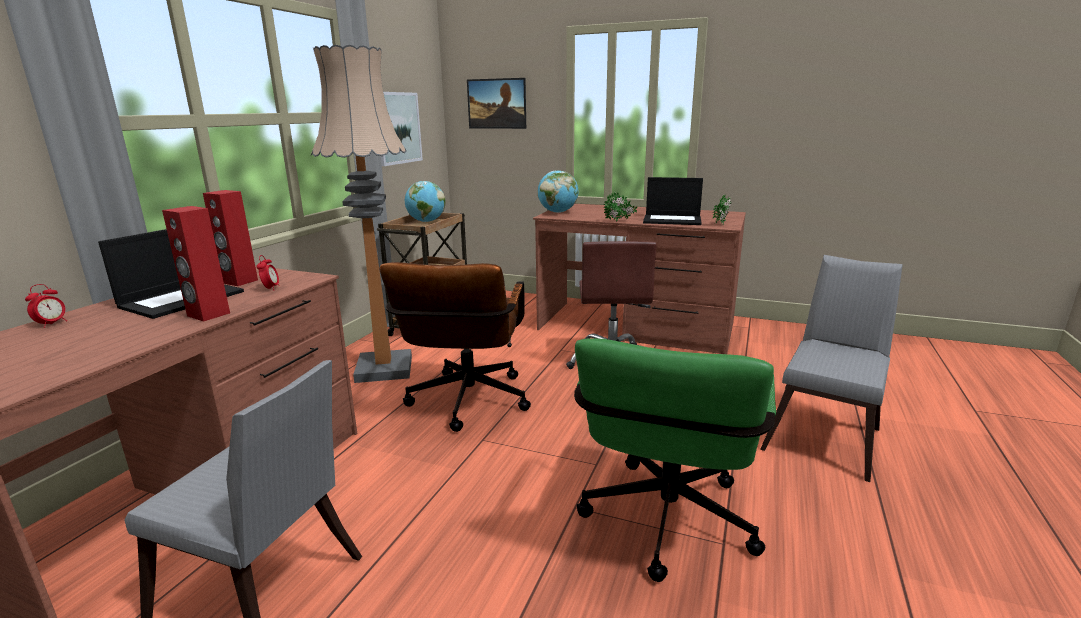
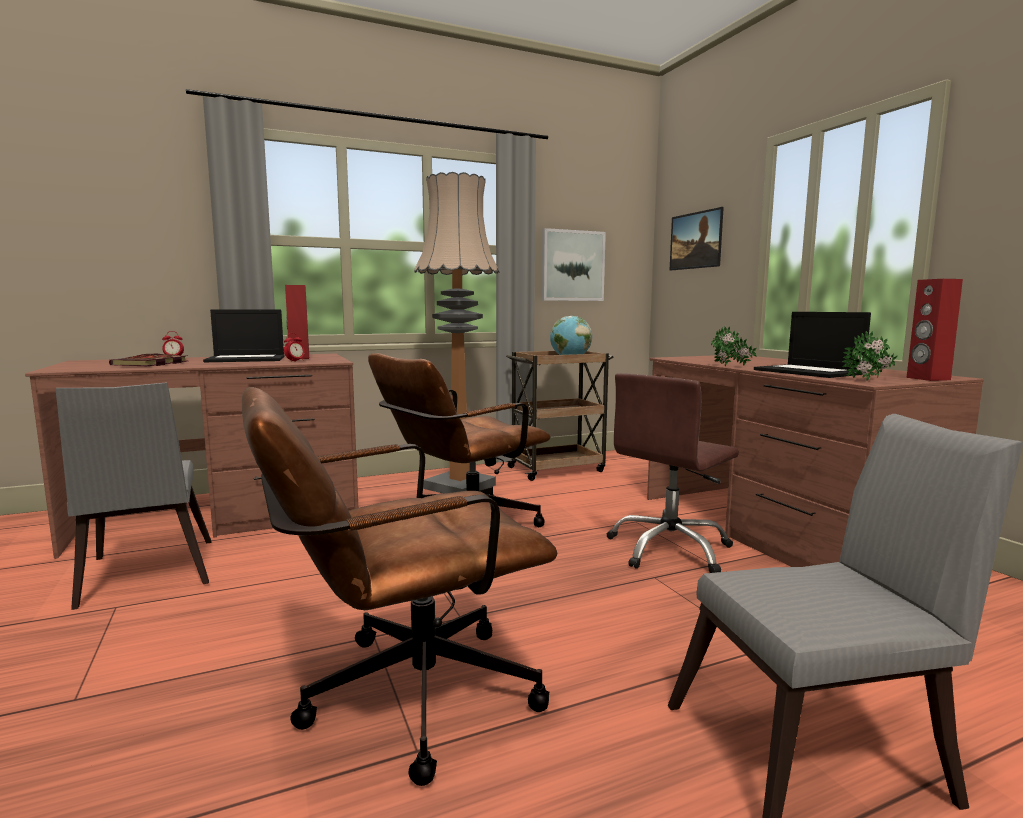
camera: 45 degrees right, 10 degrees down
(87, 342) = (150, 364): none -> book
(208, 314) = (224, 364): red speaker -> red speaker (927, 378)
(558, 212) = (693, 357): globe -> none
(665, 527) = (400, 698): green office chair -> brown office chair

